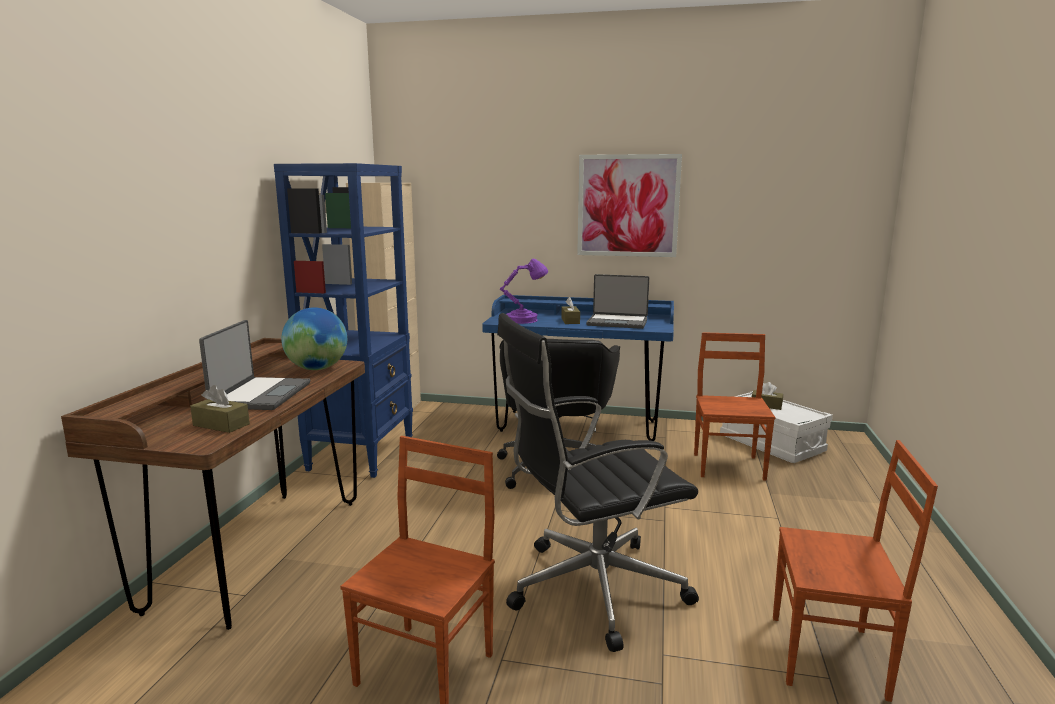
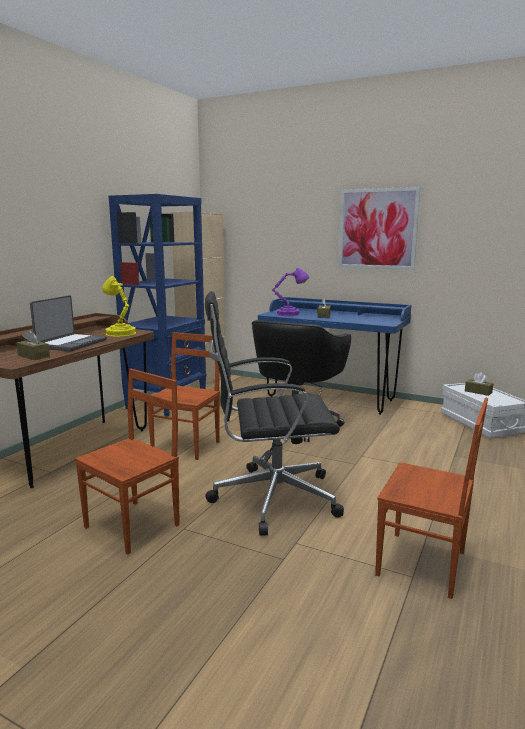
camera: 15 degrees right, 0 degrees up
(317, 369) = (119, 333): globe -> yellow table lamp
(617, 322) = (359, 318): laptop -> none
(729, 466) = (433, 435): brown chair -> brown chair (187, 446)

